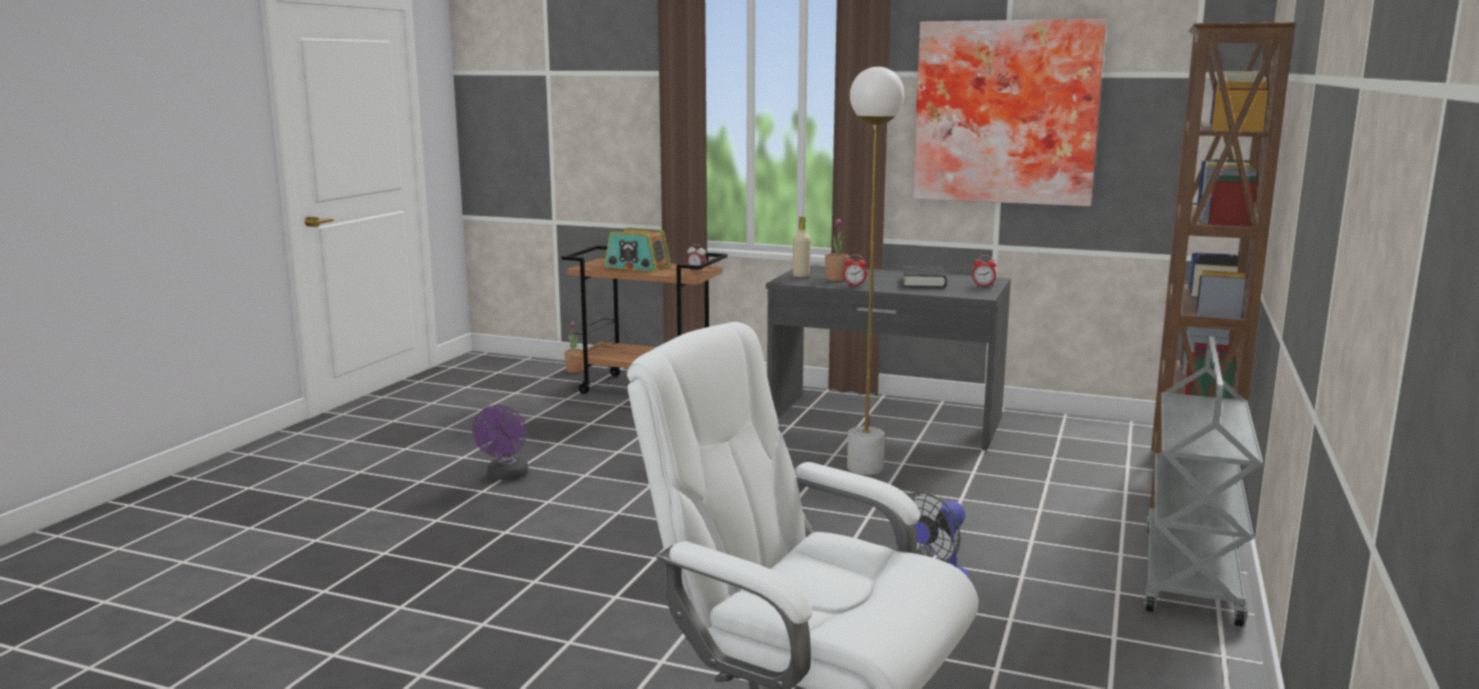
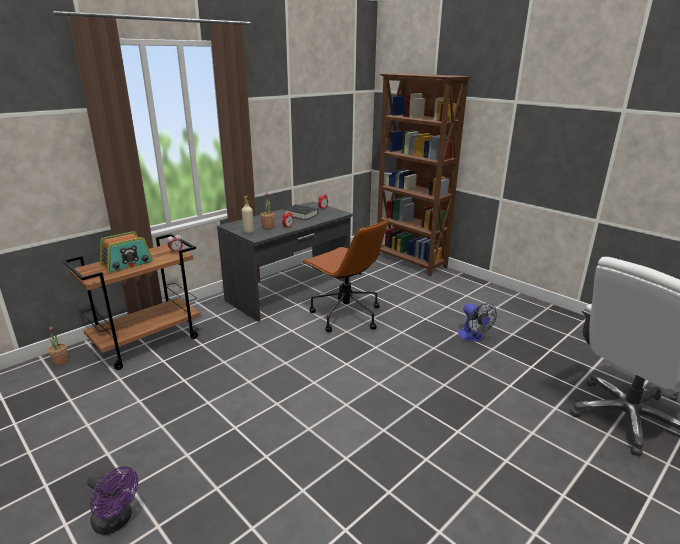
camera: 65 degrees left, 10 degrees up
(506, 477) = (249, 439): purple fan -> purple fan (116, 521)
(865, 468) = (345, 315): white floor lamp -> brown office chair
(1006, 112) = (292, 117): picture -> none
(1191, 576) = (489, 291): grey cart -> none

